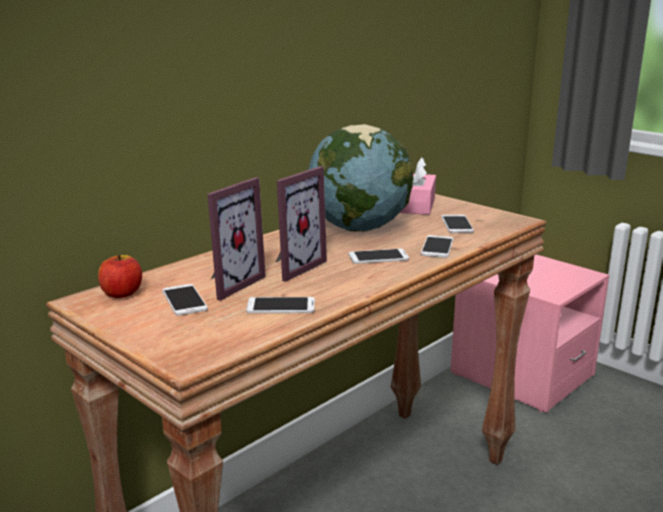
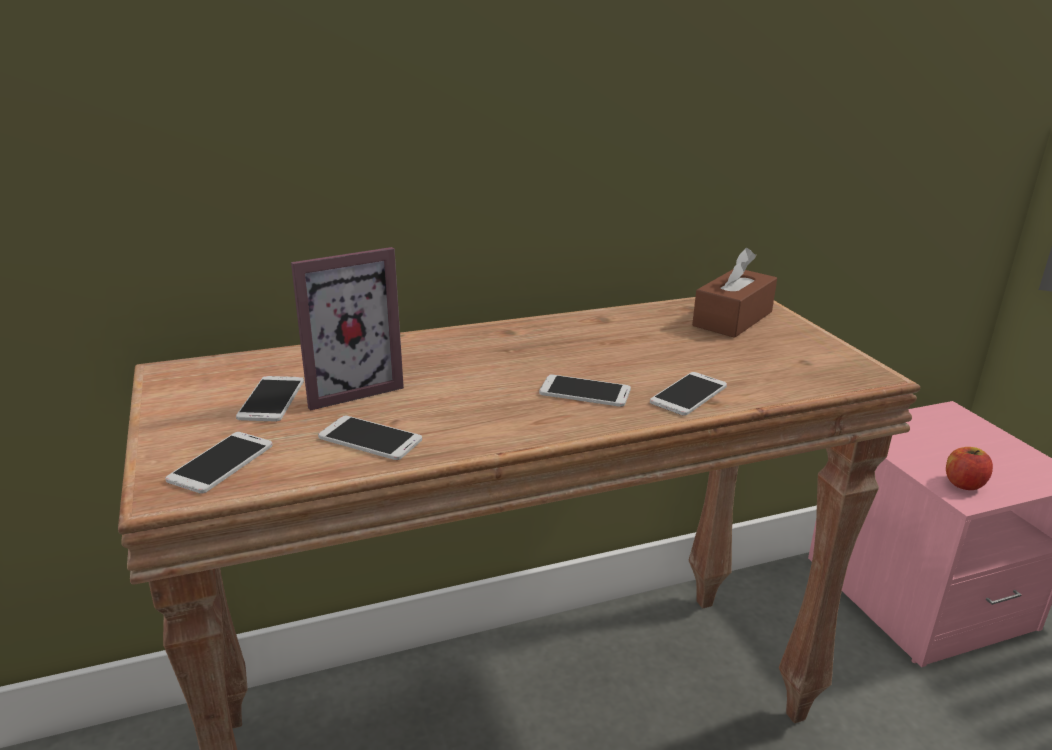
camera: 25 degrees right, 5 degrees up
(121, 293) = (218, 372): apple -> apple (964, 484)
(291, 267) = (453, 380): picture frame -> none
(359, 228) = (609, 339): globe -> none
(417, 205) = (732, 319): pink tissue box -> brown tissue box
(457, 224) = (760, 362): phone -> phone (221, 463)

